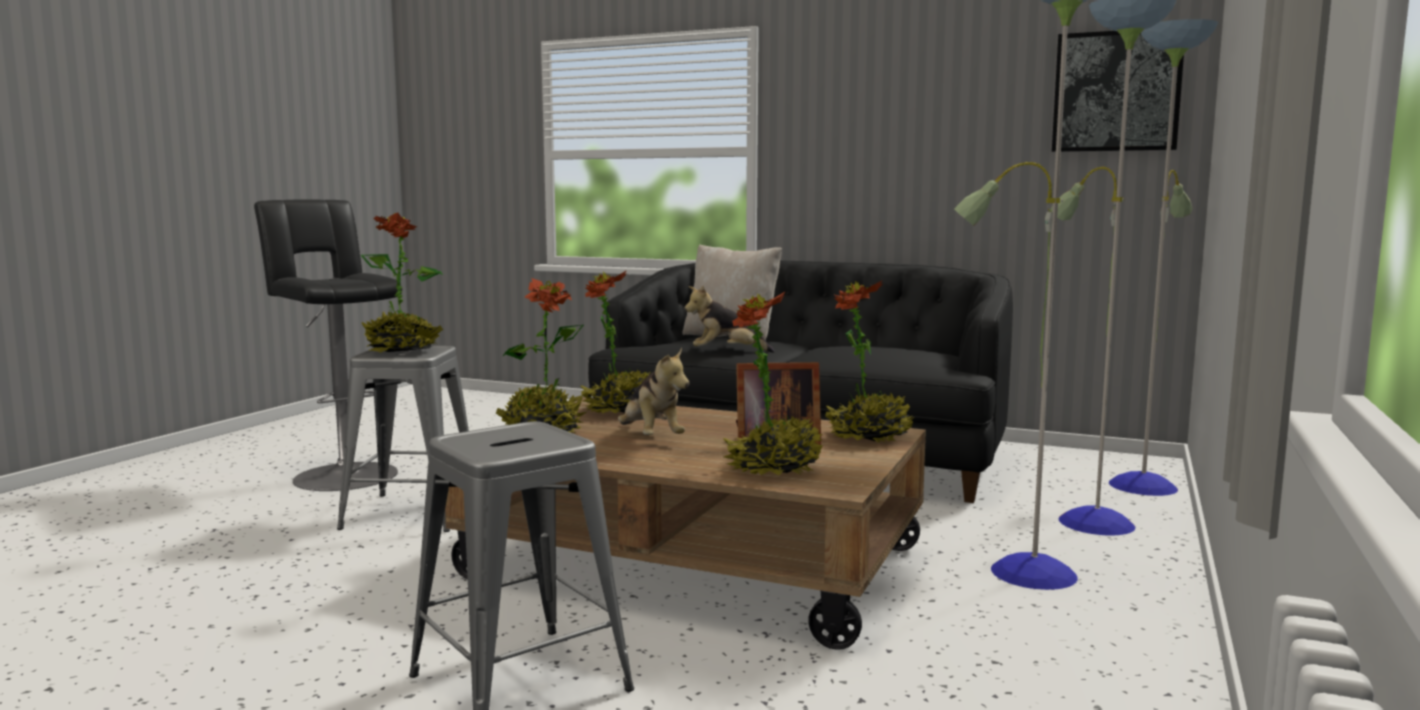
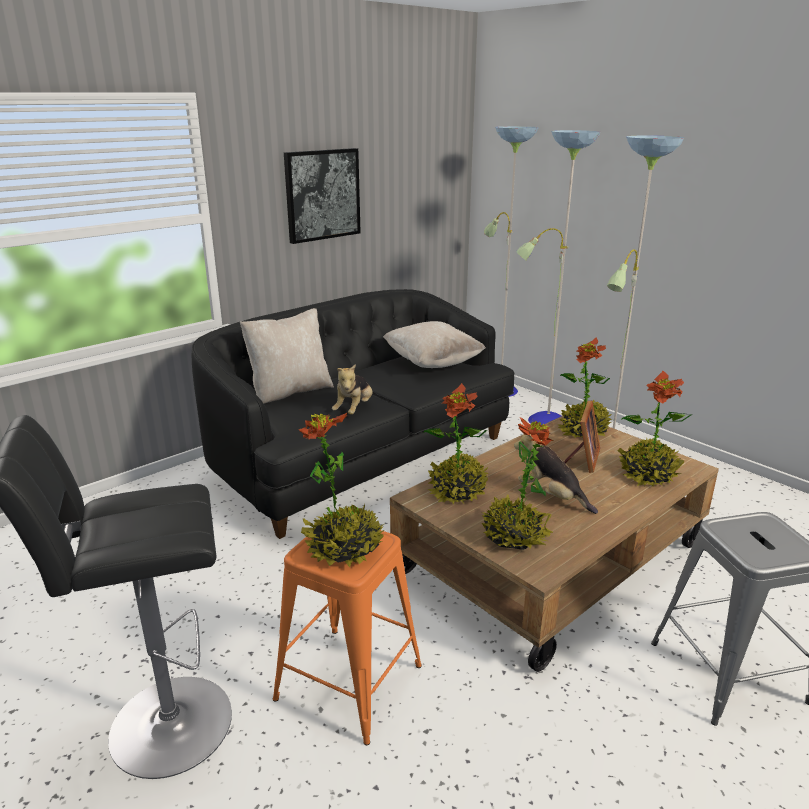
camera: 65 degrees left, 15 degrees up
(412, 512) = (349, 682): grey stool -> orange stool
(651, 438) = (551, 496): plush toy -> plush toy turned 135 degrees counterclockwise
(903, 353) = (432, 363): none -> beige pillow
(1116, 91) = (434, 155): picture -> picture (322, 195)

